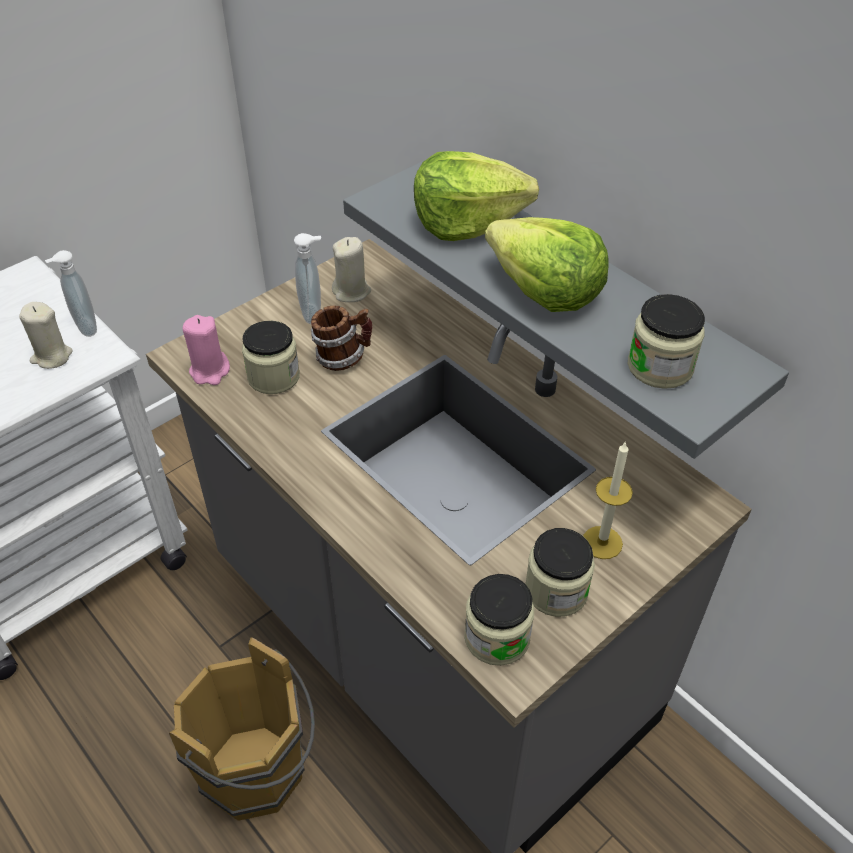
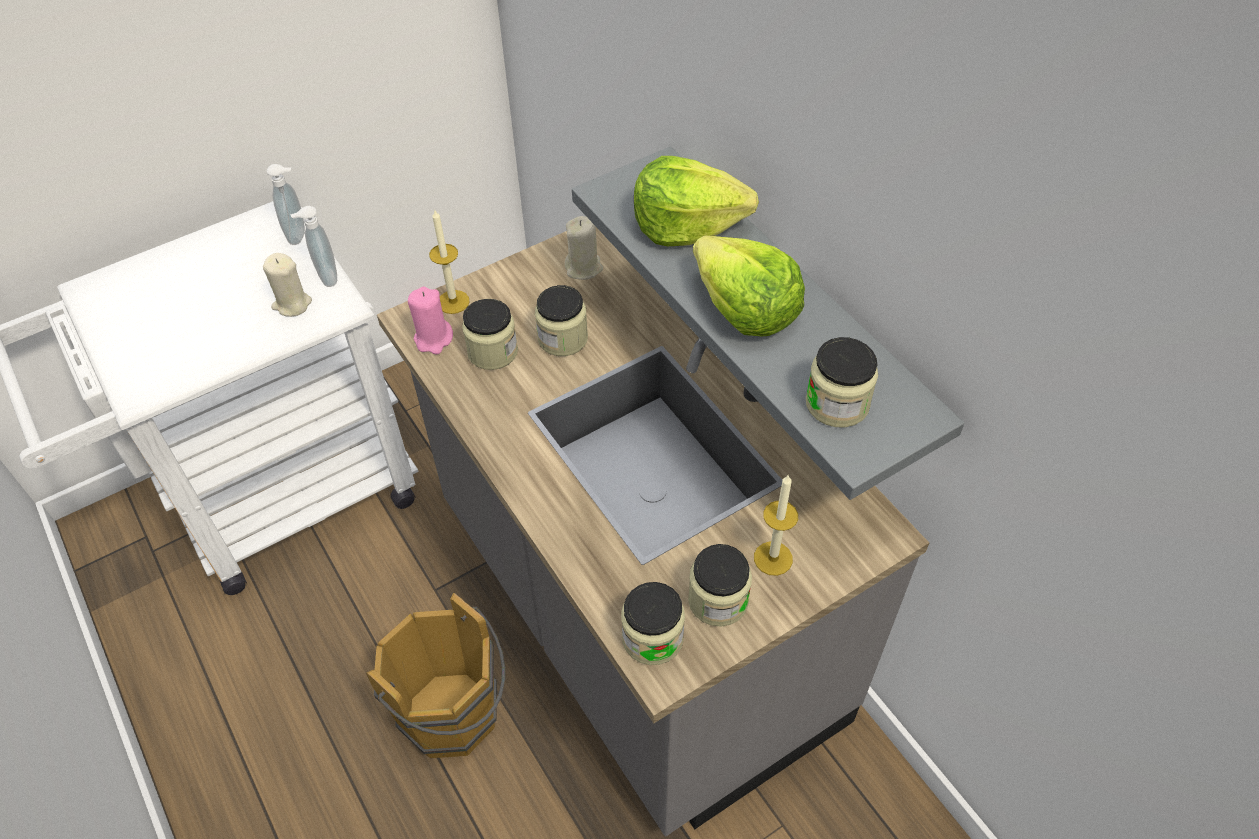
camera: 10 degrees right, 5 degrees up
(224, 334) = (453, 302): none -> candle
(313, 313) = (542, 288): soap dispenser -> soap dispenser (299, 235)
(343, 357) = (563, 338): mug -> jar

